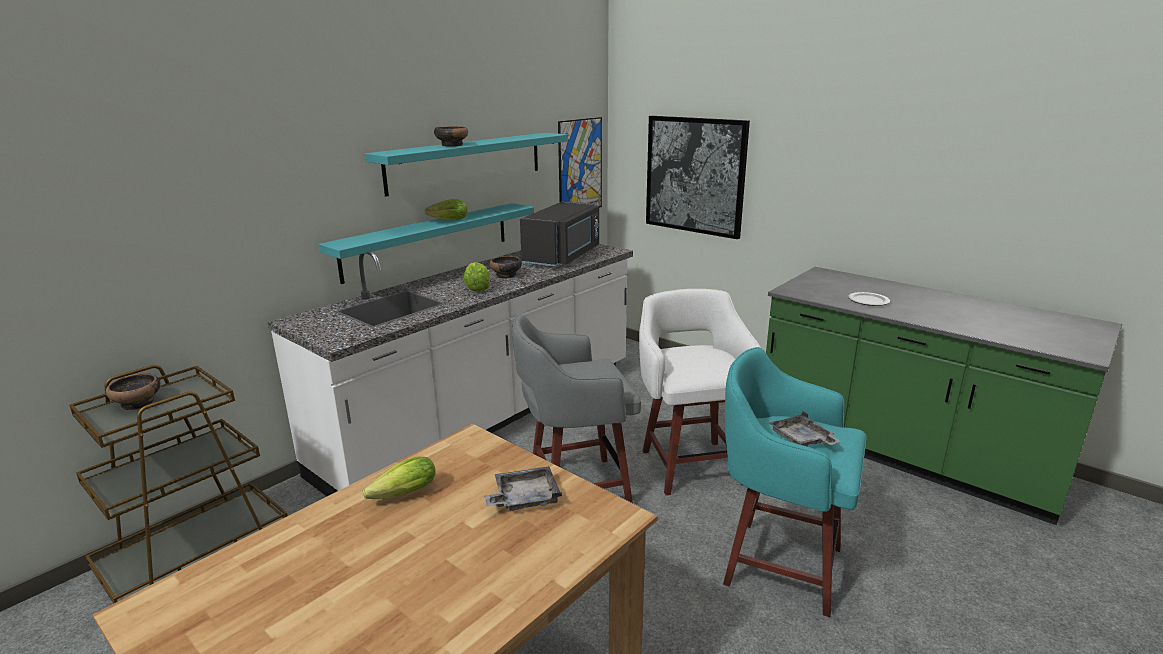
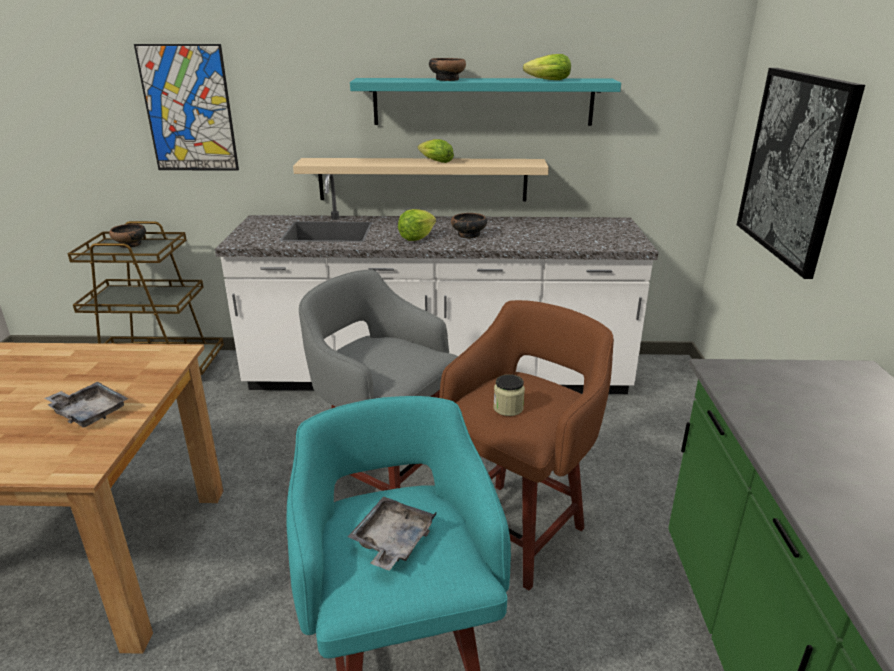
camera: 50 degrees right, 5 degrees up
(401, 495) = (66, 365): lettuce -> lettuce (545, 80)
(428, 240) = (422, 179): turquoise shelf -> beige shelf
(563, 256) = (567, 235): black microwave -> none
(580, 166) = (672, 130): picture -> picture (188, 109)
(690, 464) = (515, 529): white stool -> brown stool
(703, 364) = (508, 408): none -> jar
(868, 300) = (811, 440): plate -> none

